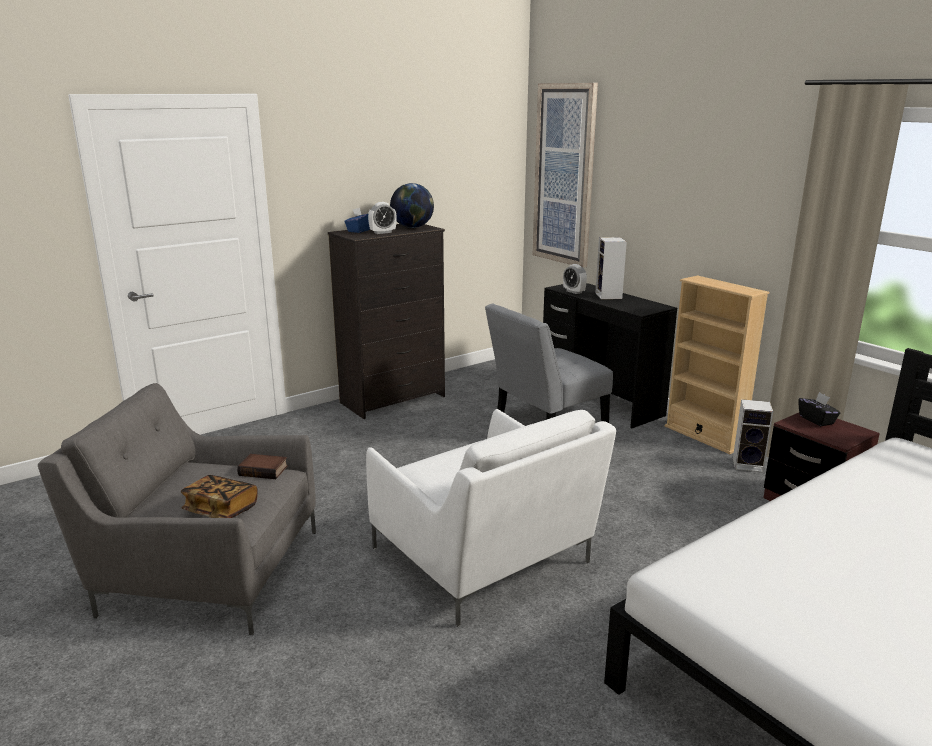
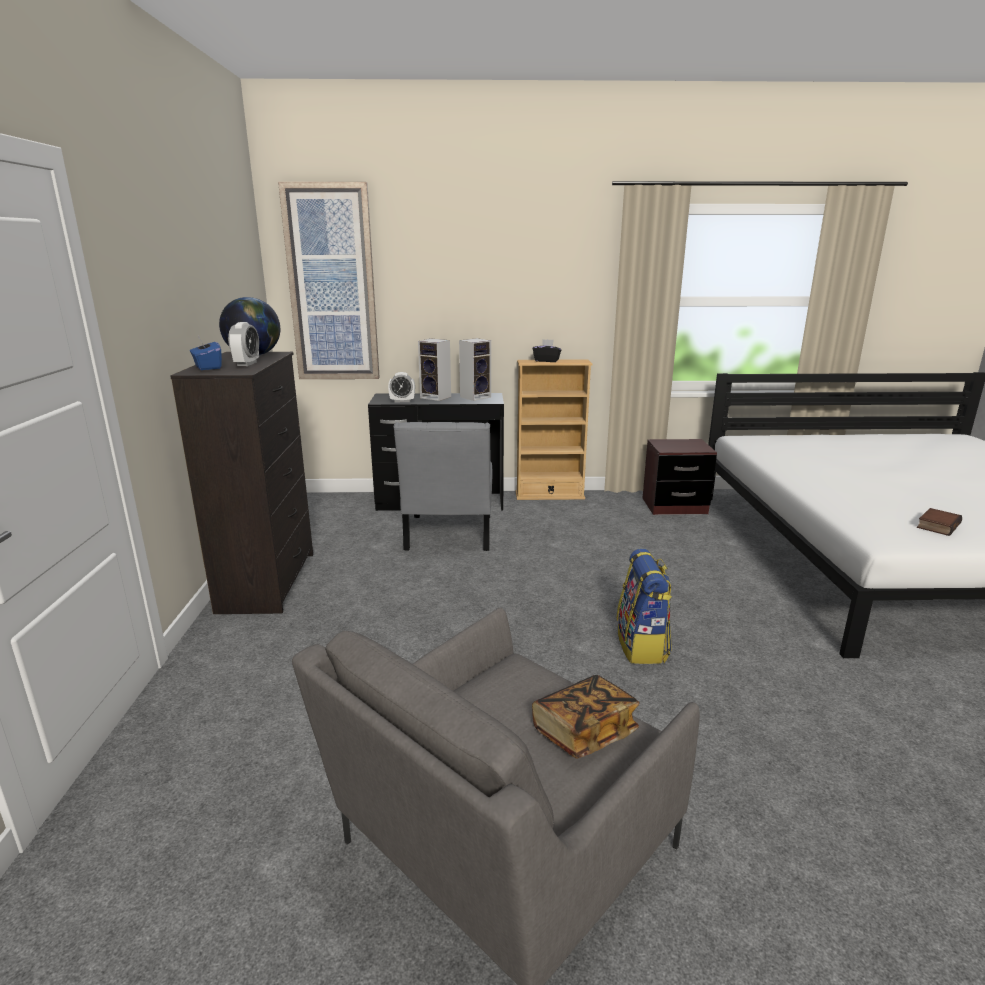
camera: 55 degrees left, 0 degrees up
(264, 470) = (502, 673): book -> book (937, 525)
(484, 560) = (642, 646): white armchair -> backpack
(749, 465) = (606, 500): speaker -> speaker (476, 397)
(816, 420) = (668, 443): black tissue box -> black tissue box (546, 361)

